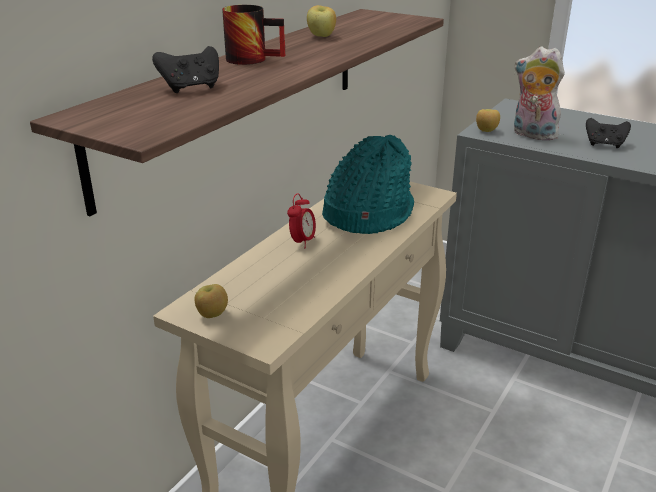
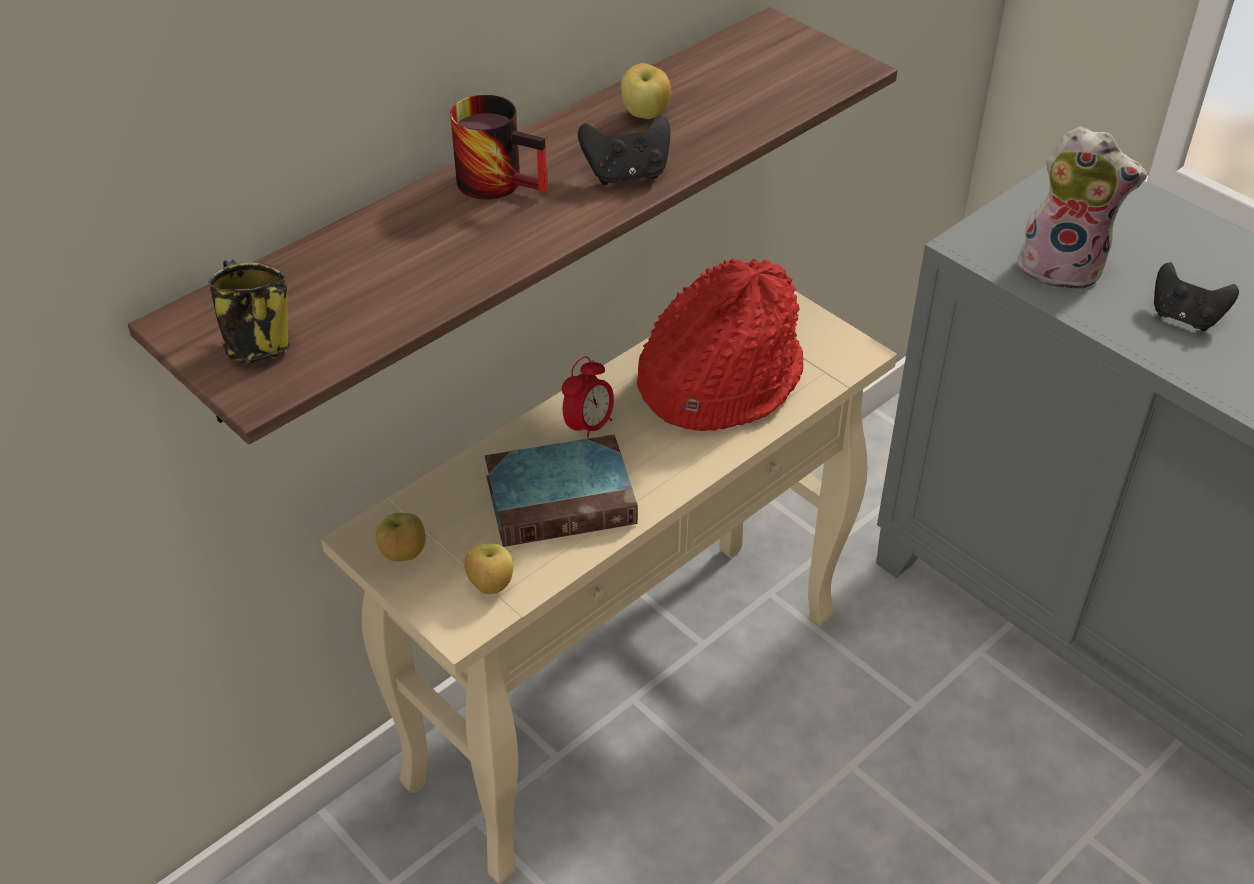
camera: 15 degrees right, 15 degrees up
(129, 119) = (256, 345): none -> mug
(191, 88) = (371, 265): black game controller -> black game controller (627, 174)
(303, 274) = (563, 498): none -> book
(367, 214) = (719, 381): turquoise hat -> red hat
(486, 131) = (984, 242): apple -> apple (490, 585)
(532, 135) = (1063, 267): plush toy -> plush toy turned 150 degrees clockwise

